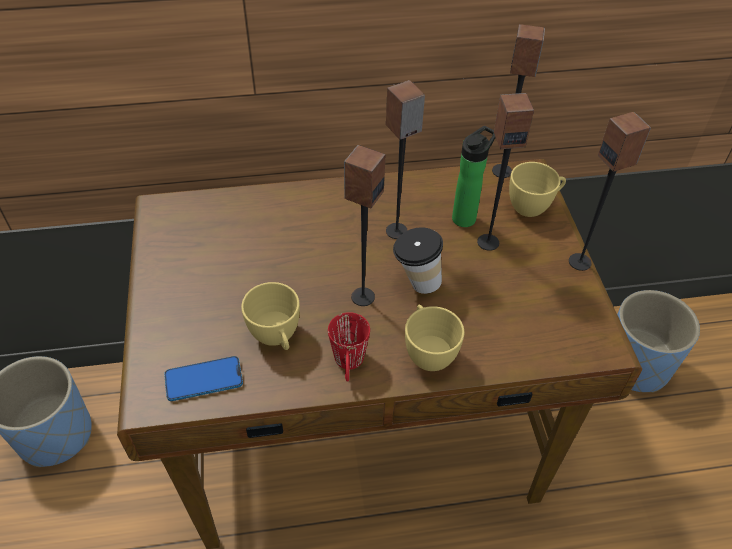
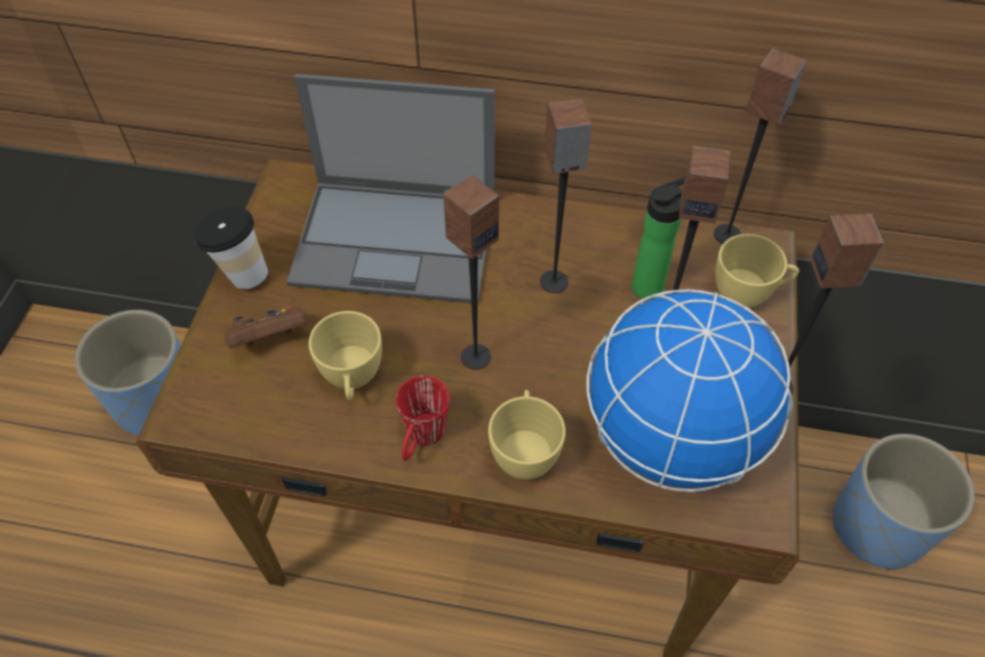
camera: 20 degrees right, 5 degrees up
(198, 326) = (270, 339): none -> brown game controller
(204, 379) = (250, 407): phone -> none
(267, 230) = (398, 240): none -> laptop
(416, 282) = (549, 356): cup -> cup (241, 273)
(524, 314) = (669, 437): none -> globe

